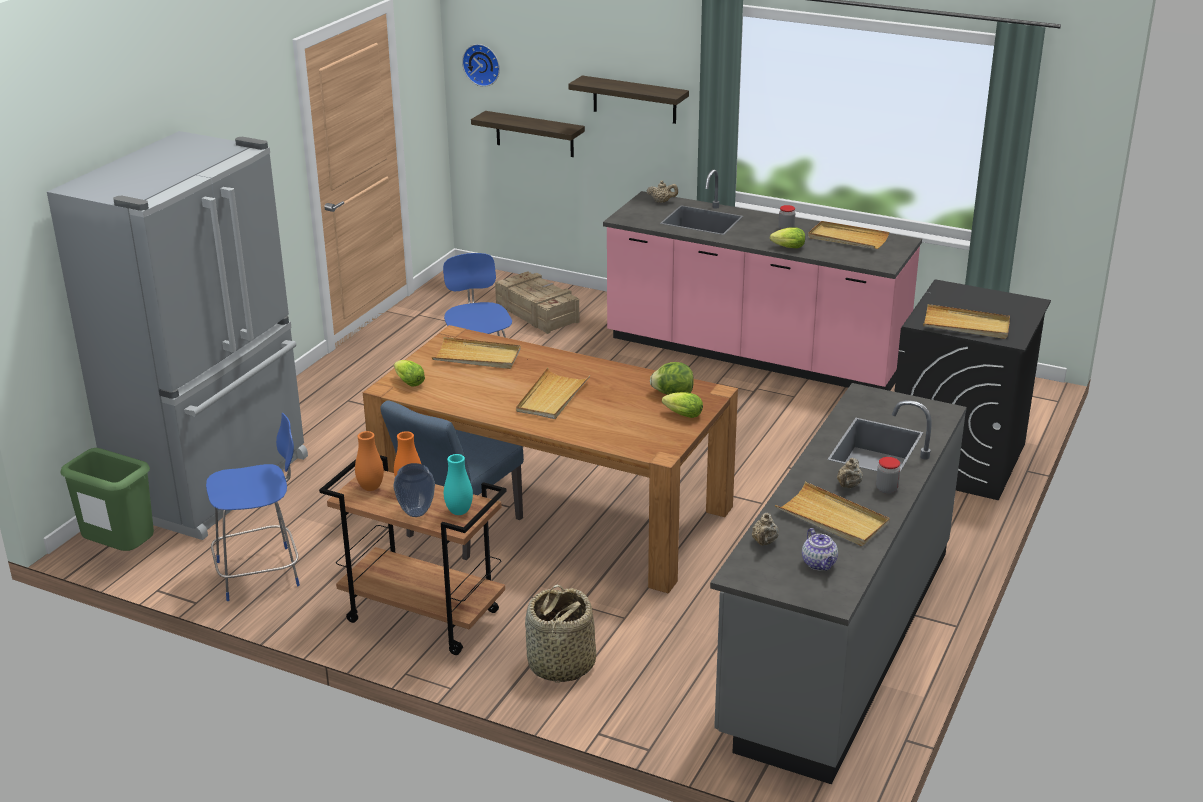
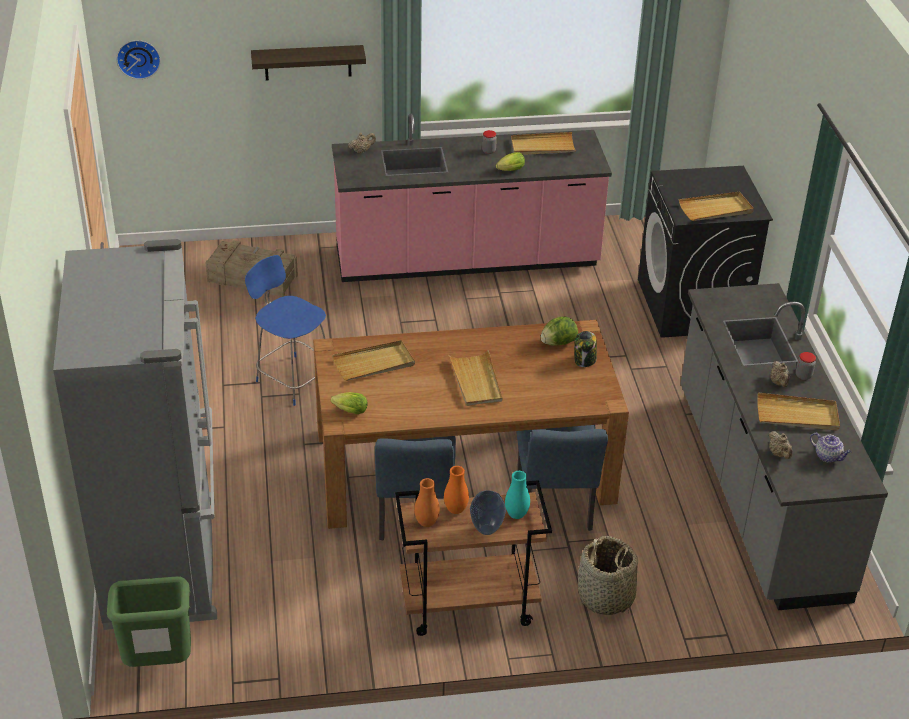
camera: 35 degrees left, 10 degrees up
(261, 573) = (301, 626): blue stool -> none
(534, 134) = (202, 112): shelf -> none
(600, 573) = (555, 508): none -> blue chair
(681, 415) = (585, 360): lettuce -> jar

